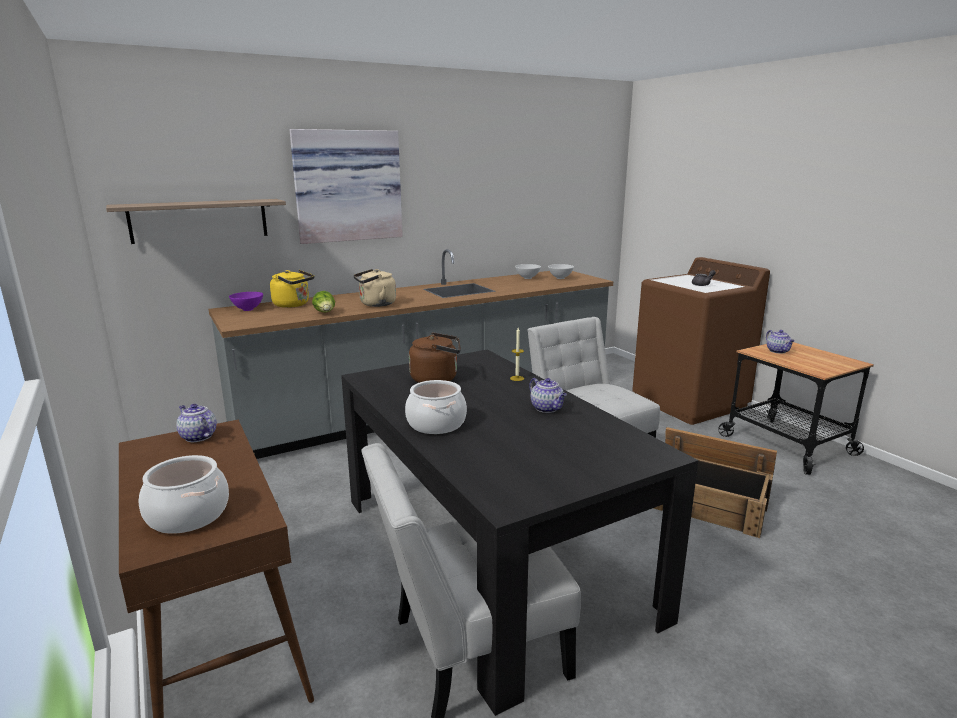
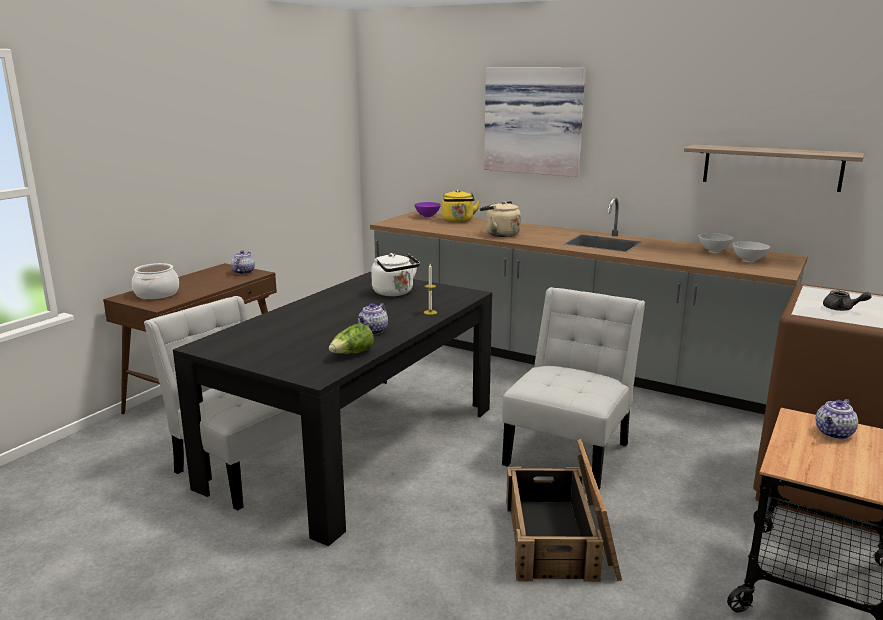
camera: 60 degrees right, 0 degrees up
(199, 220) = (420, 140): shelf -> shelf (771, 167)
(325, 313) = (451, 230): lettuce -> lettuce (352, 354)
(436, 424) = (308, 309): cooking pot -> none
(437, 379) = (395, 293): brown kettle -> white kettle

